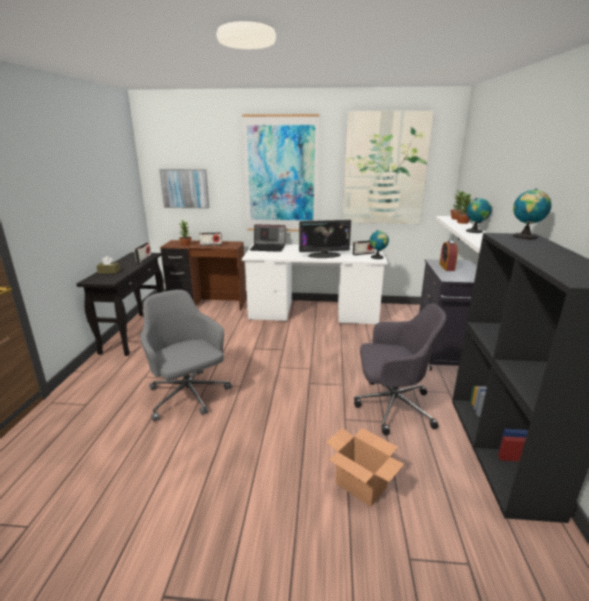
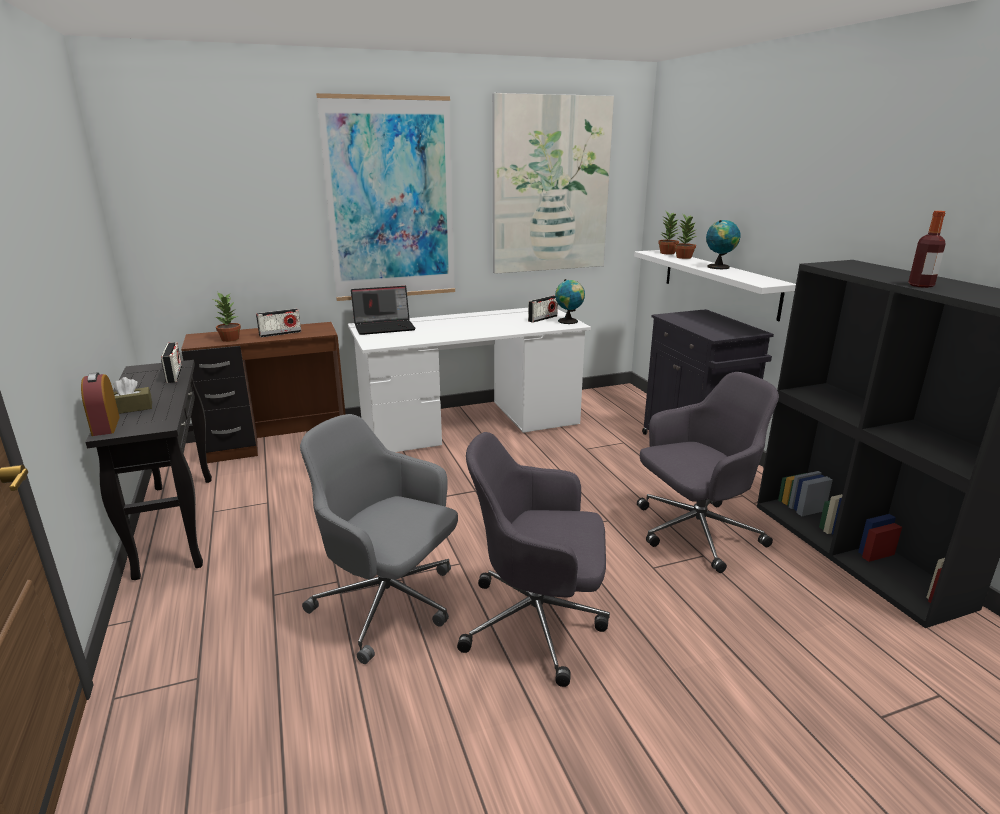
camera: 25 degrees left, 0 degrees up
(185, 188) = (208, 233): picture -> none
(250, 429) = (537, 623): none -> grey office chair
(324, 255) = (489, 328): monitor -> none
(361, 486) = (752, 649): cardboard box -> none
(446, 267) = (693, 322): alarm clock -> alarm clock (106, 426)
(525, 237) = (853, 264): globe -> none
(536, 257) = (921, 285): none -> bottle

